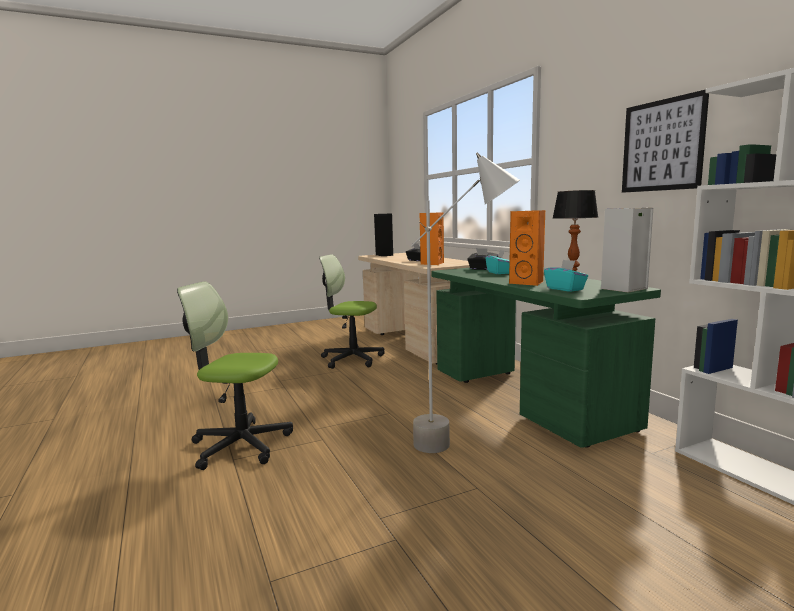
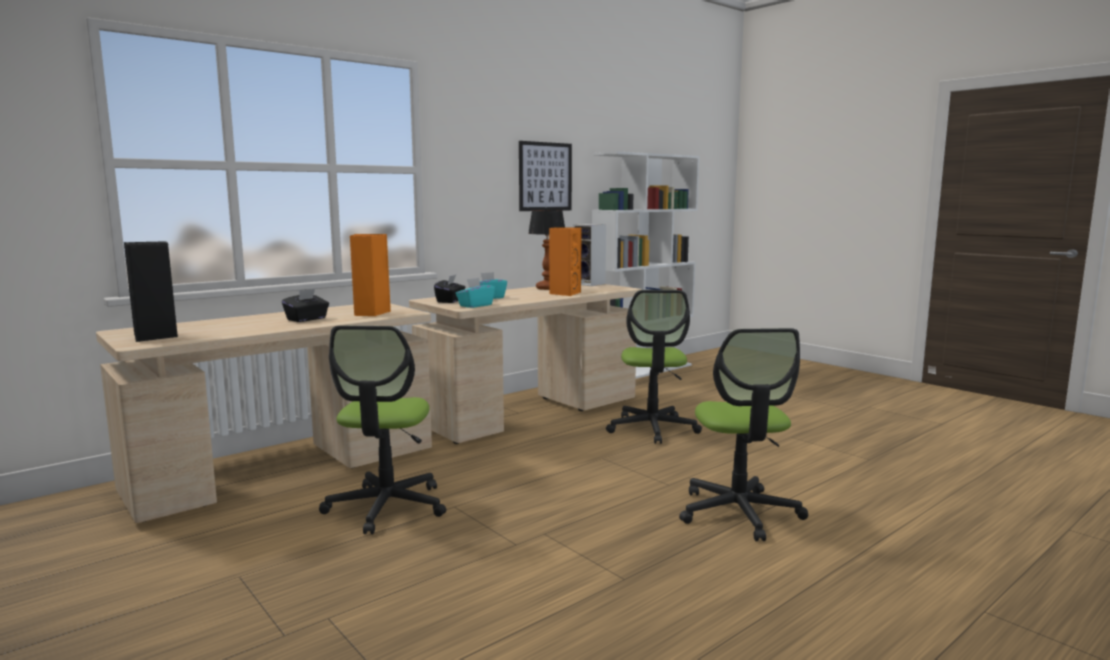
camera: 105 degrees left, 0 degrees up
(462, 445) = (652, 428): grey floor lamp -> office chair
(524, 397) = (532, 413): green desk -> beige desk
(565, 289) = (596, 289): turquoise tissue box -> turquoise tissue box (475, 305)

